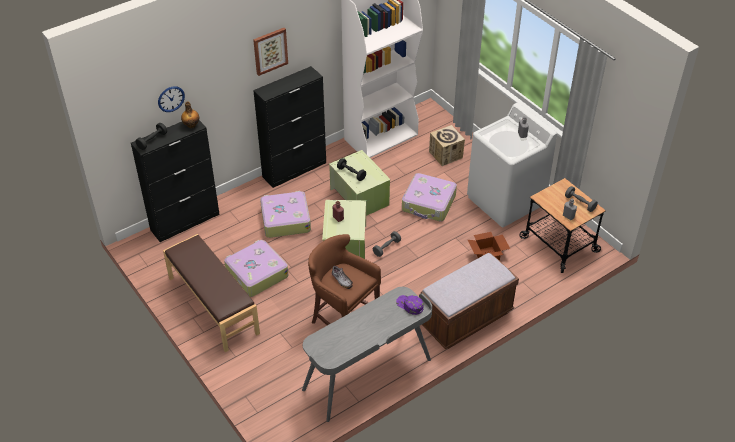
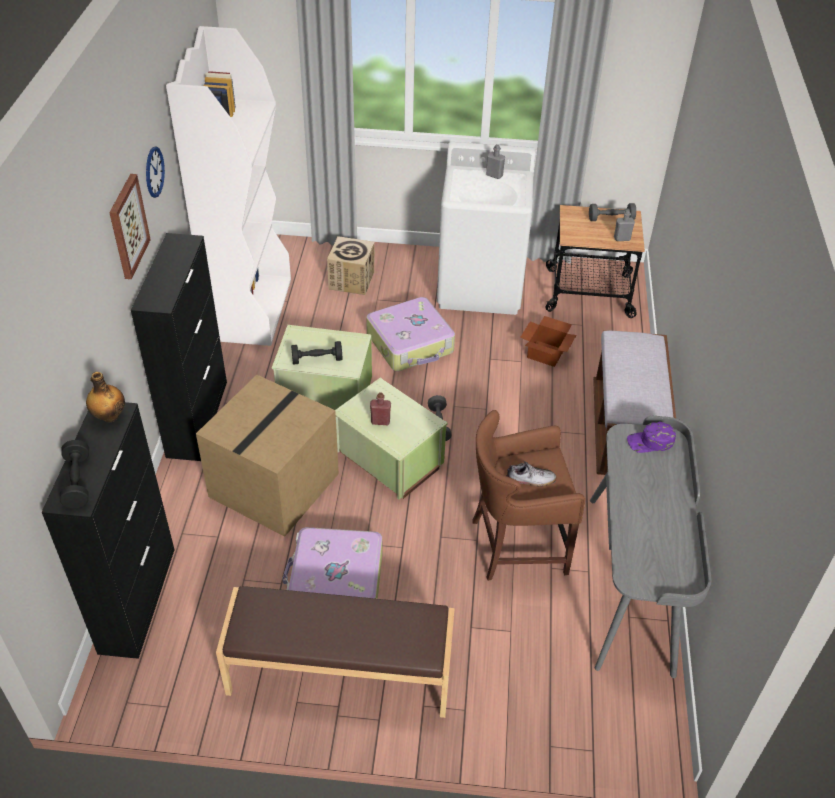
camera: 50 degrees left, 0 degrees up
(171, 99) = (57, 387): wall clock -> wall clock (154, 172)
(285, 220) = (274, 486): suitcase -> cardboard box

